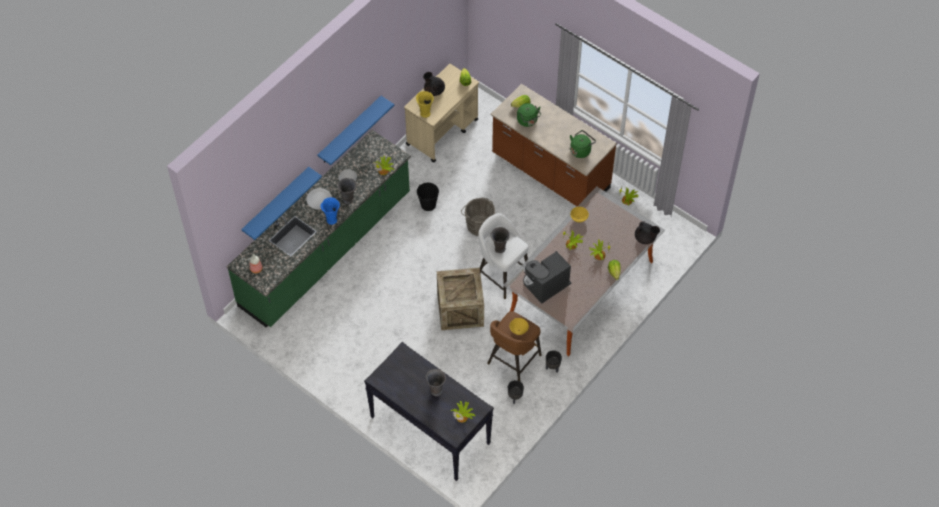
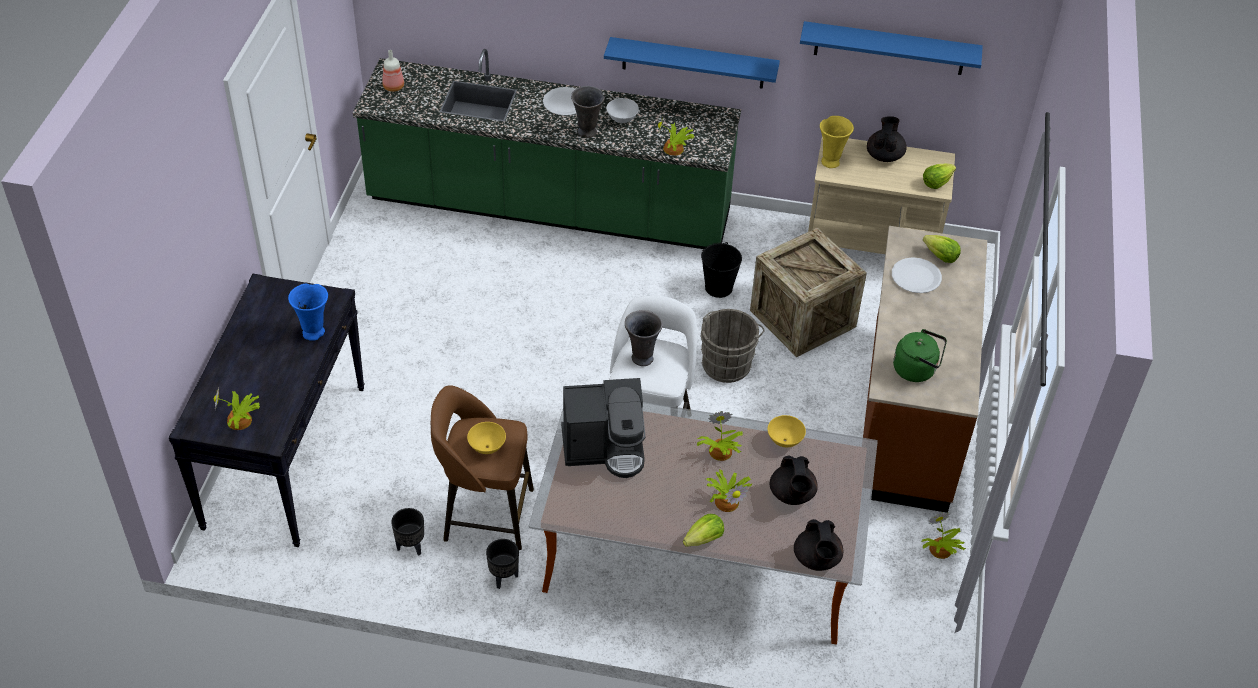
camera: 60 degrees right, 10 degrees down
(276, 203) = (504, 44): blue shelf -> blue shelf (889, 48)
(332, 219) = (537, 128): blue vase -> blue vase (314, 332)
(436, 391) = (276, 367): grey vase -> none
(460, 310) = (543, 404): crate -> crate (802, 318)
(528, 121) = (916, 277): green kettle -> white plate
(546, 285) = (605, 448): coffee machine -> coffee machine turned 150 degrees clockwise
(608, 230) = (792, 495): none -> black teapot

